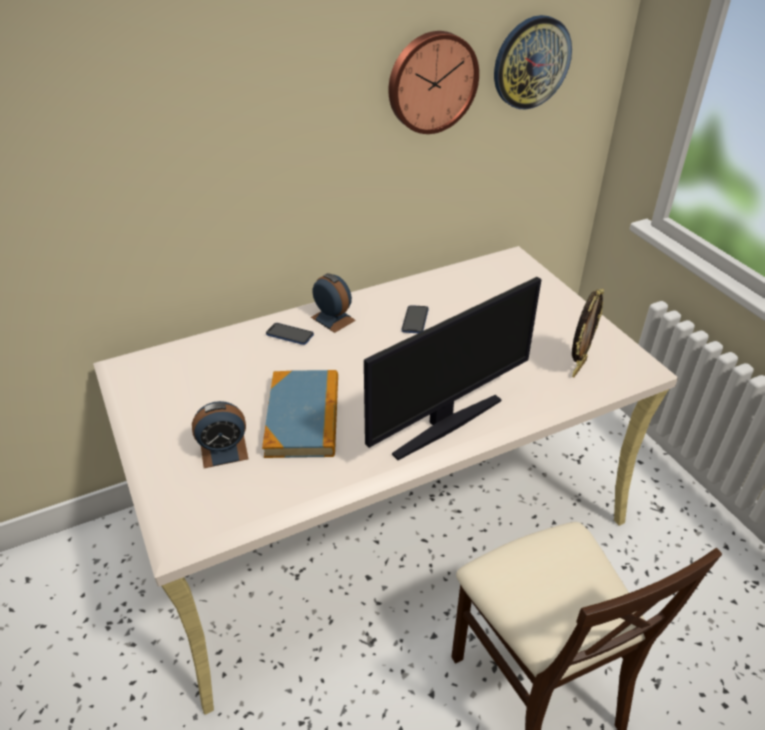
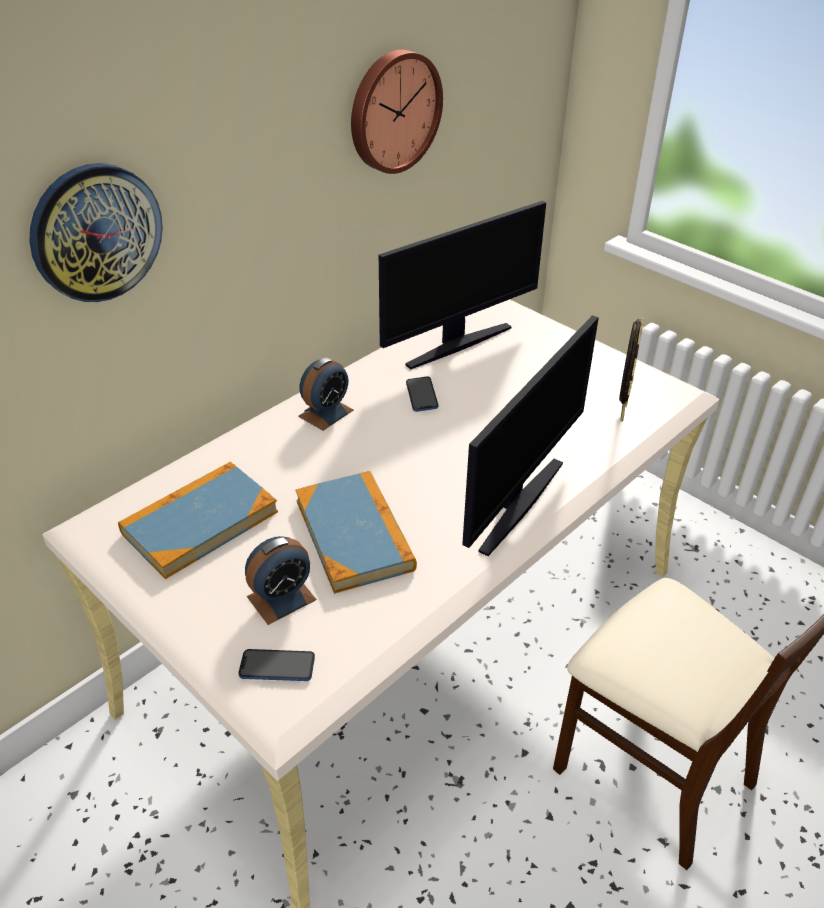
camera: 20 degrees left, 0 degrees up
(198, 380) = (200, 522): none -> book
(289, 335) = (284, 443): phone -> phone (277, 666)
(333, 319) = (326, 413): alarm clock -> alarm clock turned 105 degrees clockwise
(466, 285) = (457, 344): none -> monitor
(531, 62) = (487, 76): wall clock -> wall clock (96, 233)

